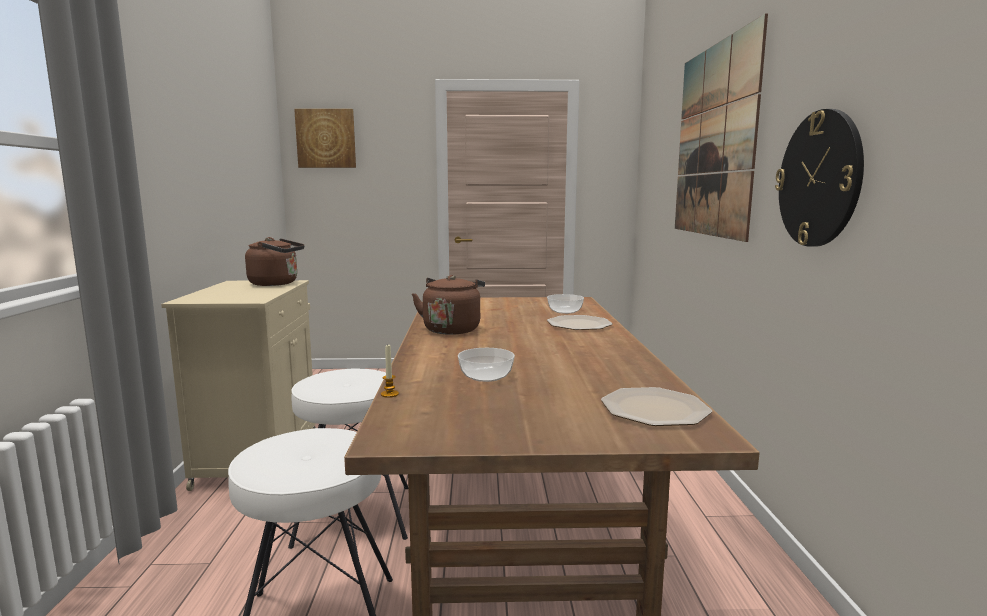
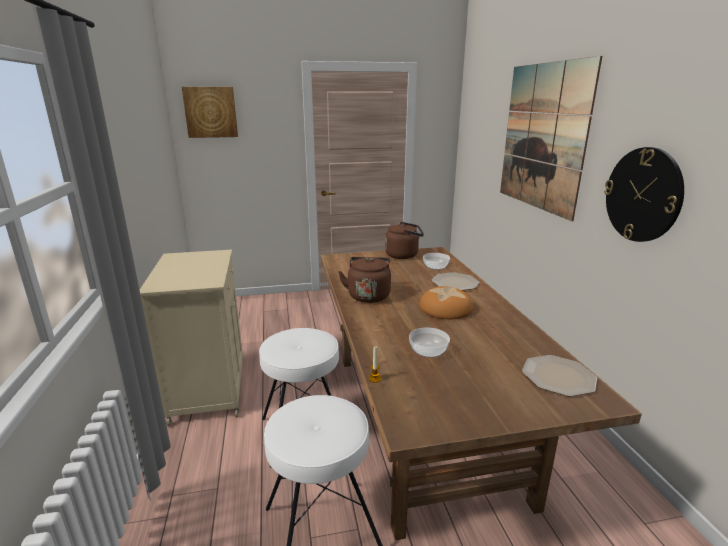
camera: 10 degrees left, 10 degrees up
(277, 283) = (210, 256): brown kettle -> brown kettle (404, 255)
(545, 344) = (445, 308): none -> bread

